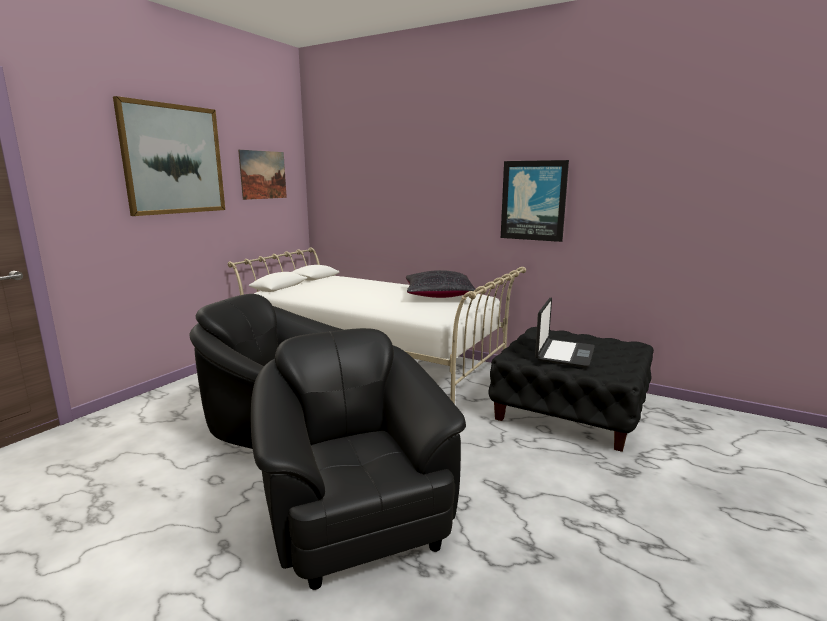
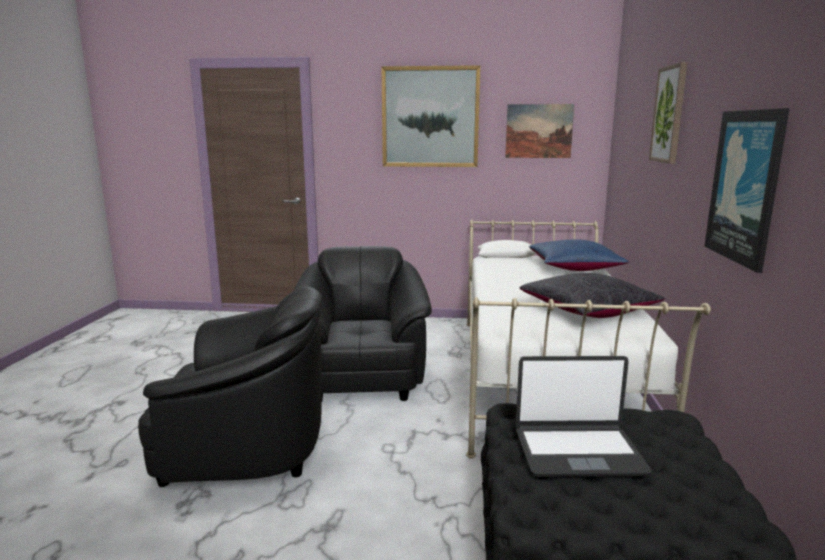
camera: 65 degrees right, 0 degrees up
(348, 280) = (574, 267): none -> blue pillow
(356, 518) = (245, 451): black armchair -> black armchair turned 45 degrees clockwise
(421, 162) = (669, 114): none -> picture

